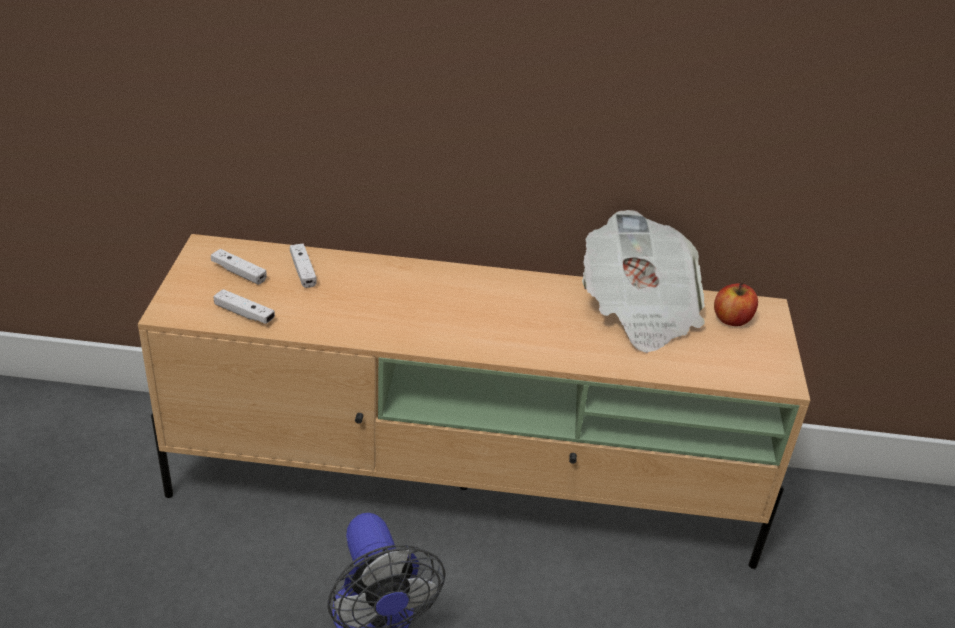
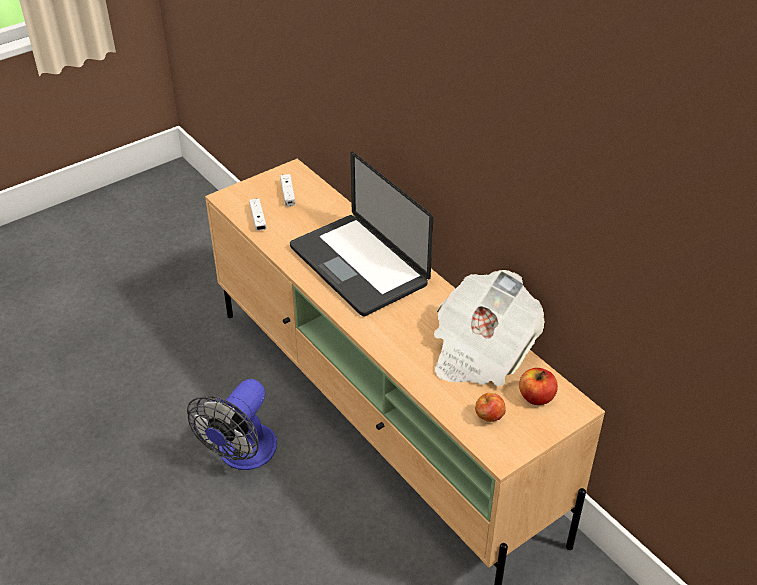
camera: 50 degrees right, 5 degrees up
(303, 271) = (321, 211): white game controller -> none
(422, 301) = (358, 266): none -> laptop
(728, 358) = (489, 417): none -> apple

